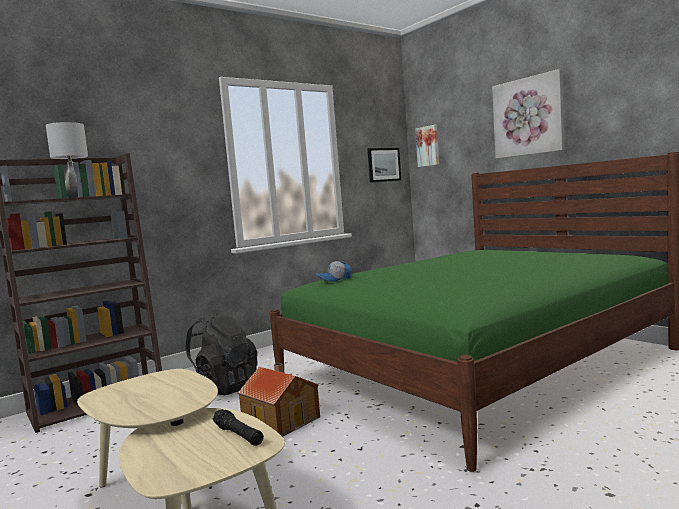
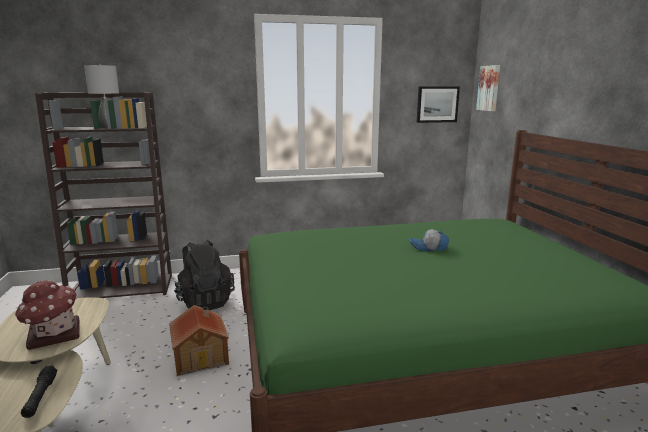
camera: 25 degrees right, 10 degrees up
(174, 397) = (53, 335): none -> toy house
(334, 279) = (287, 237): cap -> cap (428, 248)
(528, 116) = (587, 73): picture -> none

